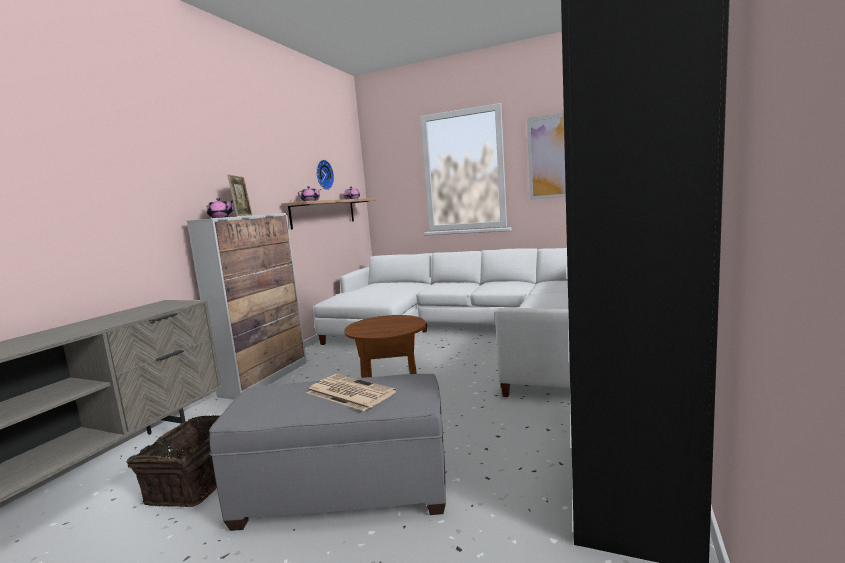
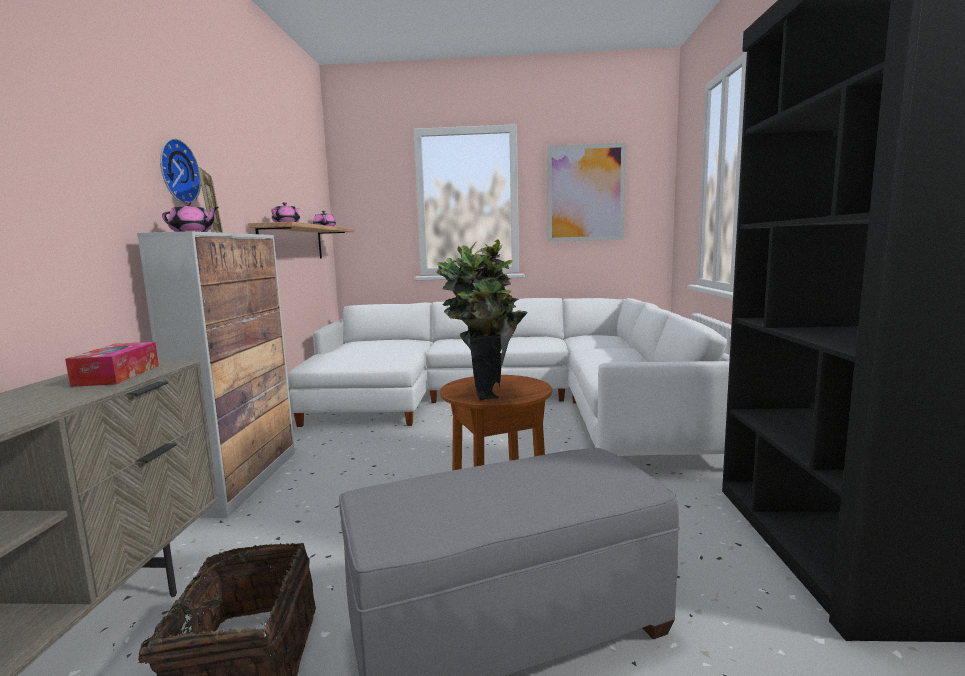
camera: 20 degrees left, 0 degrees up
(156, 308) = (117, 375): none -> tissue box
(323, 175) = (291, 190): wall clock -> wall clock (176, 172)
(349, 392) = (527, 483): newspaper -> none
(375, 327) = (485, 390): none -> potted plant

